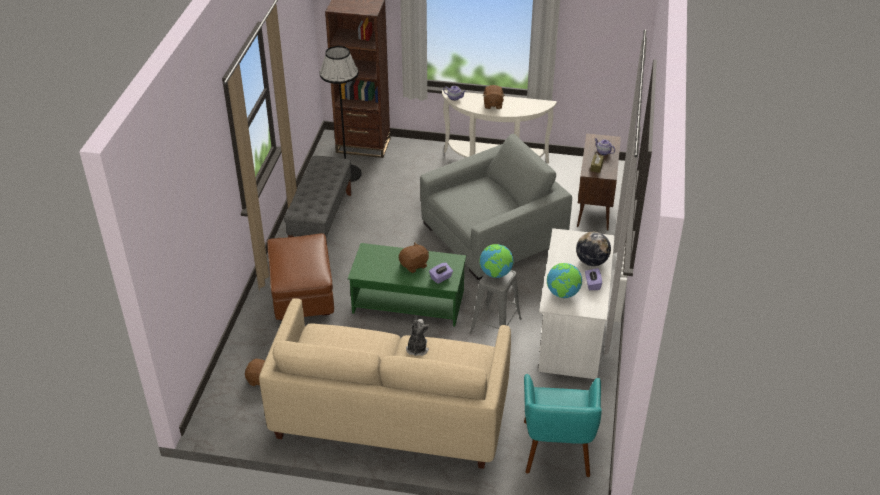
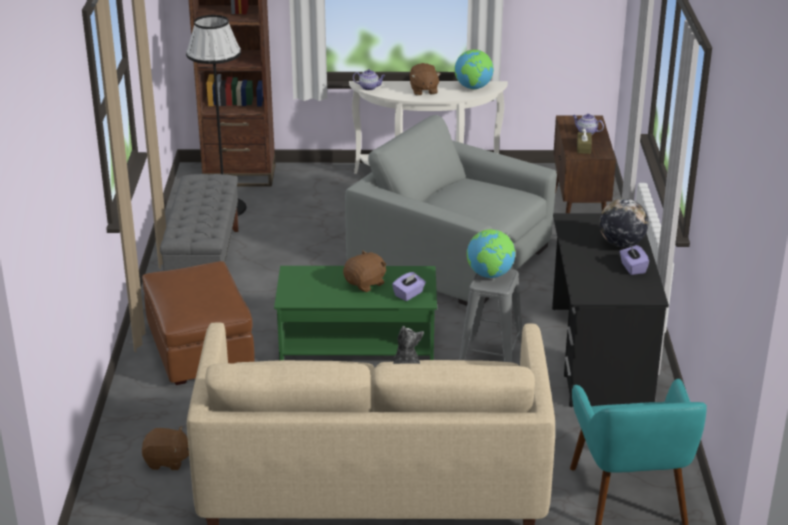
camera: 10 degrees left, 10 degrees down
(493, 234) = (451, 256): grey armchair -> grey armchair turned 105 degrees counterclockwise
(563, 293) = (596, 282): globe -> globe (473, 88)
(572, 332) = (599, 356): white desk -> black desk

